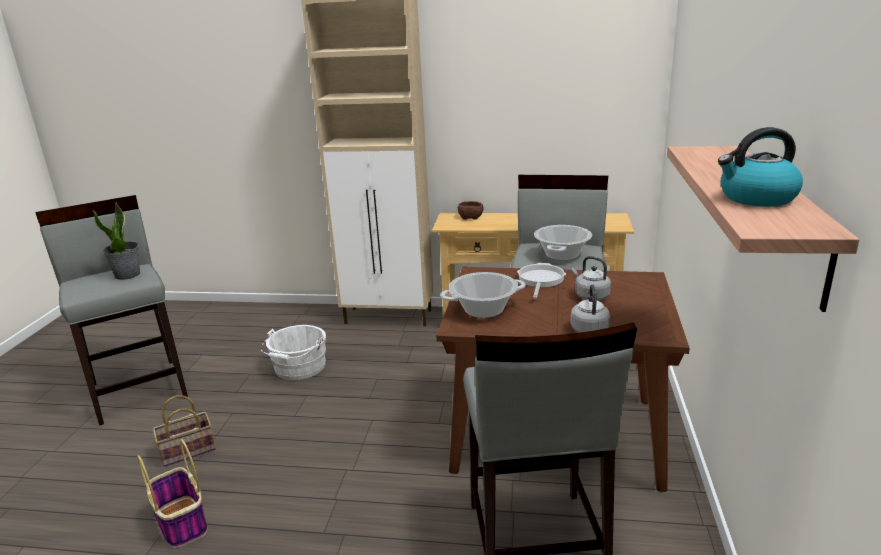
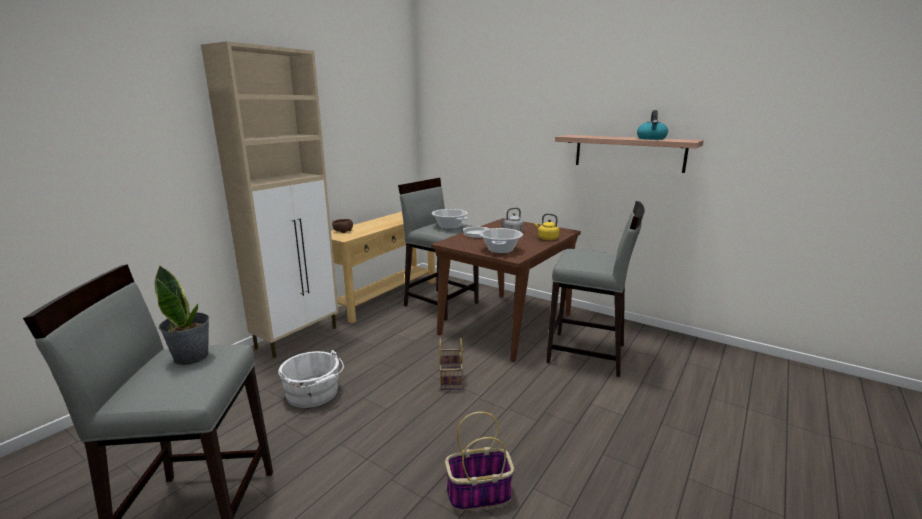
camera: 65 degrees left, 5 degrees down
(186, 452) = (375, 481): basket -> basket (451, 379)
(589, 328) = (546, 238): grey kettle -> yellow kettle

